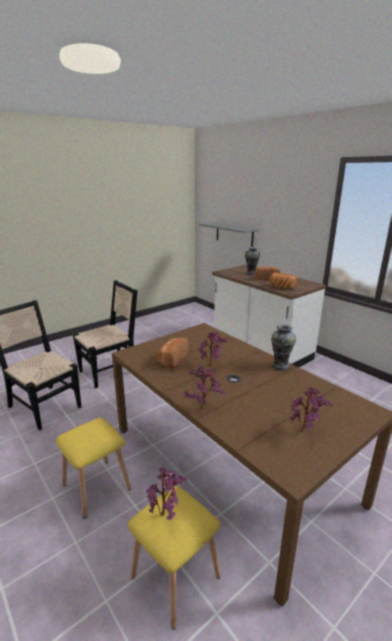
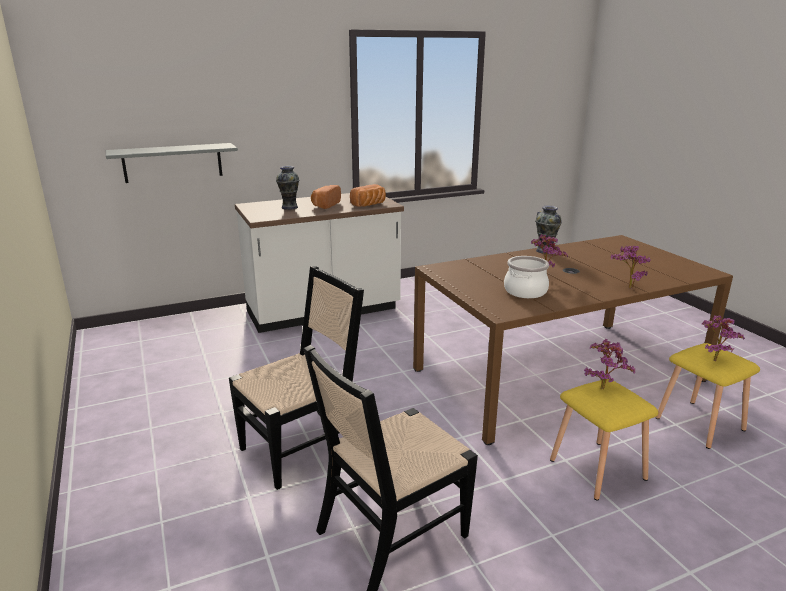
camera: 75 degrees left, 0 degrees up
(111, 371) = (303, 448): chair -> chair turned 75 degrees clockwise
(171, 359) = (525, 291): bread -> cooking pot
(305, 431) = (655, 260): potted plant -> potted plant (603, 387)

